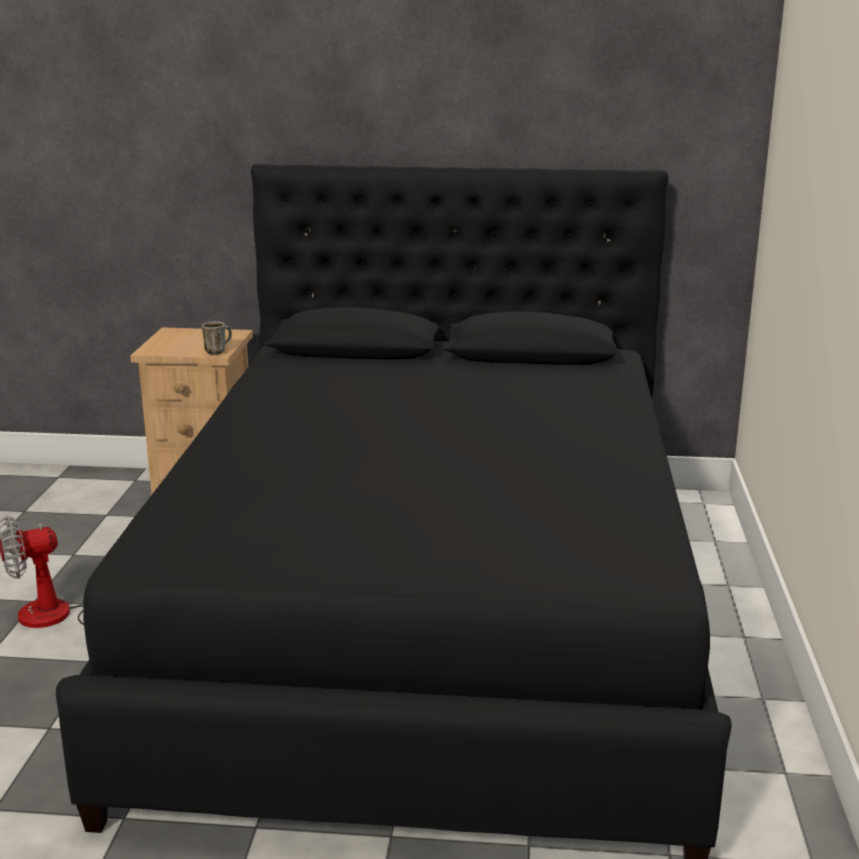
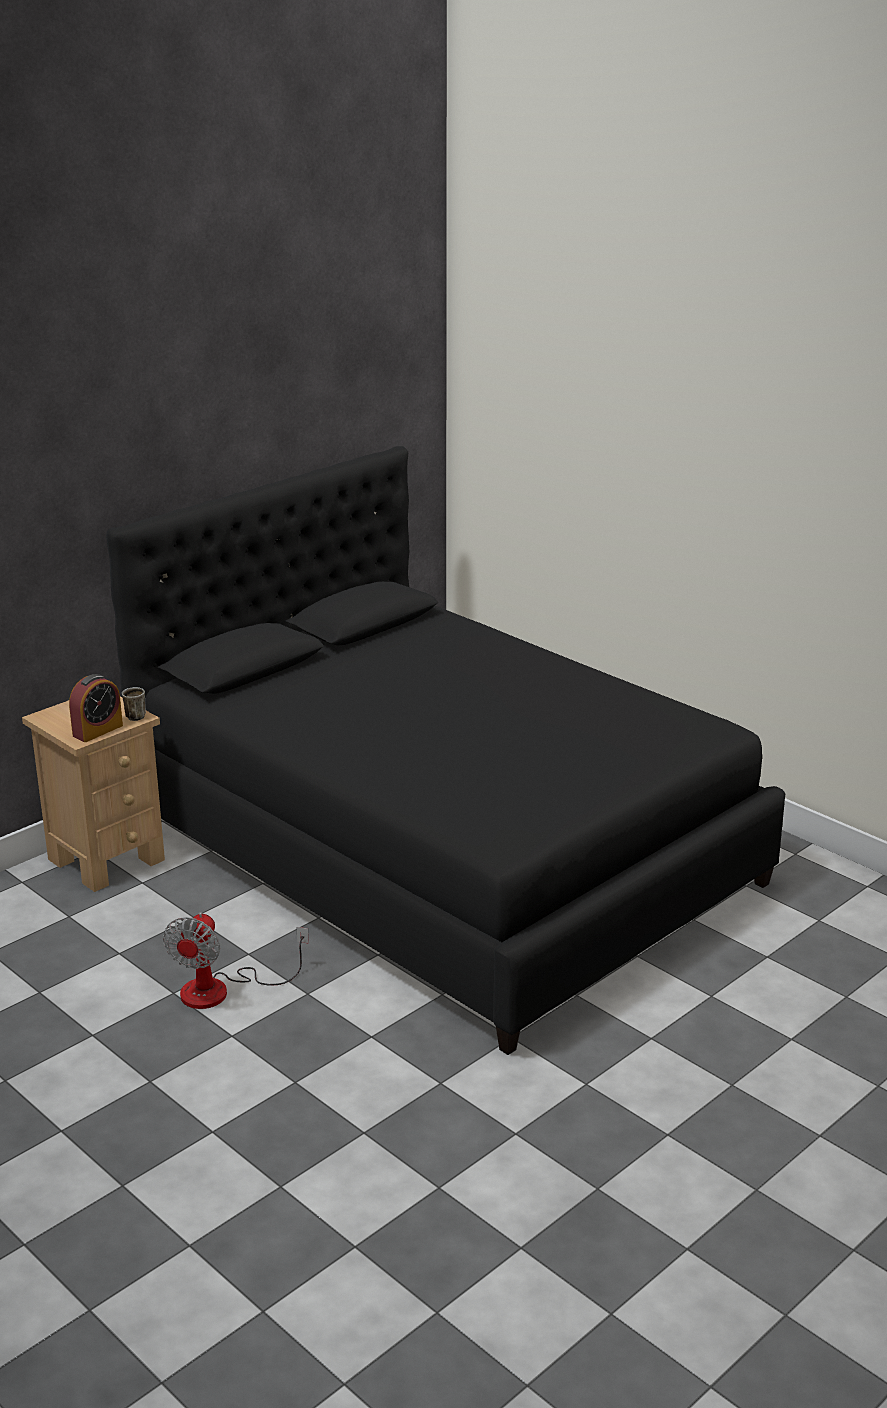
camera: 50 degrees left, 5 degrees up
(172, 350) = (97, 730): none -> alarm clock

